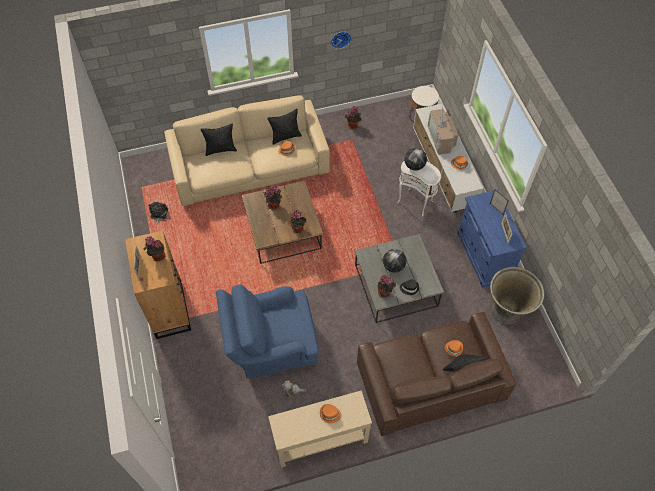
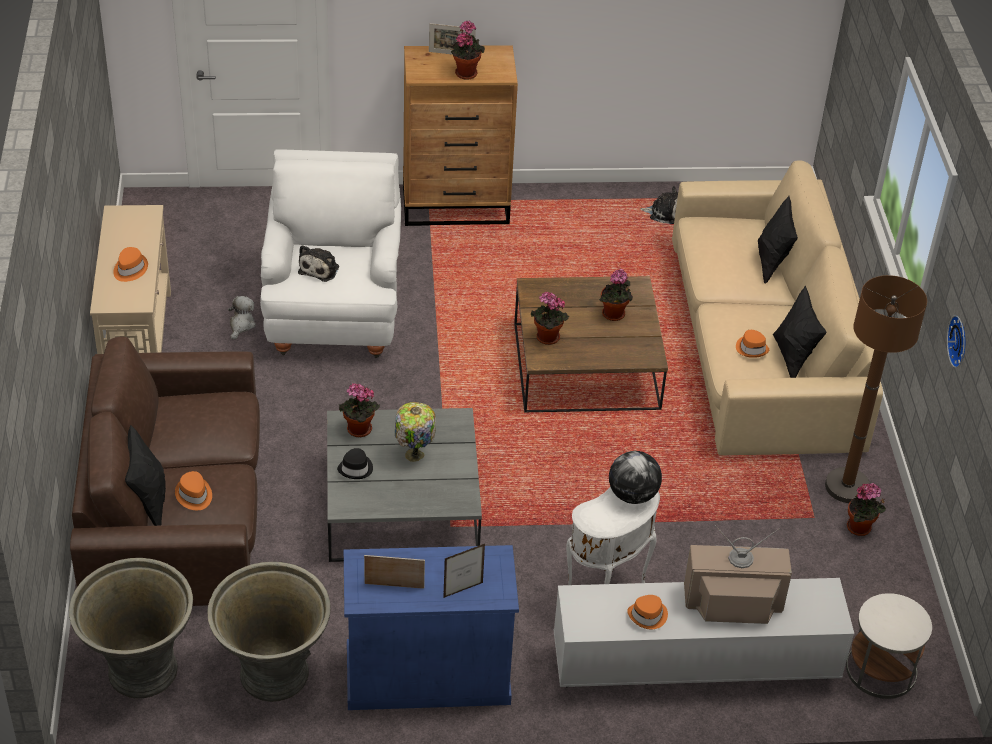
camera: 100 degrees right, 15 degrees down
(272, 347) = (334, 314): blue armchair -> white armchair
(288, 328) = (320, 268): none -> plush toy
(331, 130) = (847, 486): none -> brown floor lamp
(393, 266) = (414, 456): globe -> table lamp
(526, 364) = (140, 671): none -> grey planter

